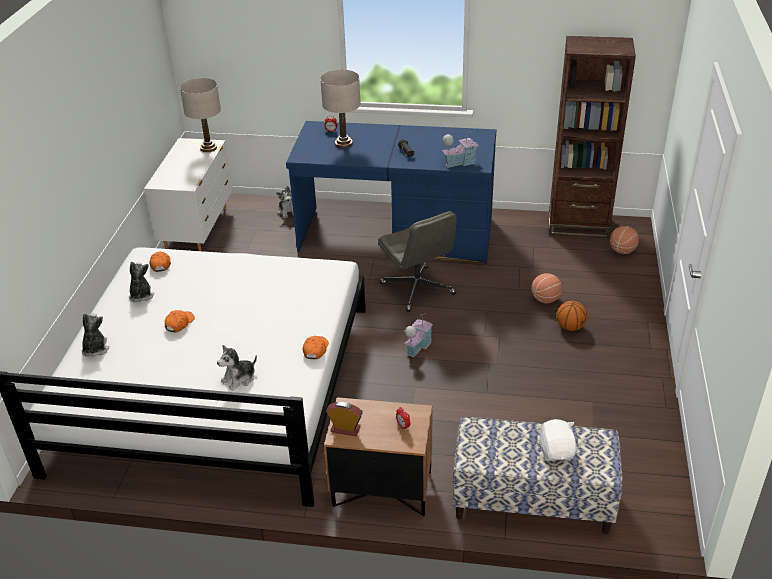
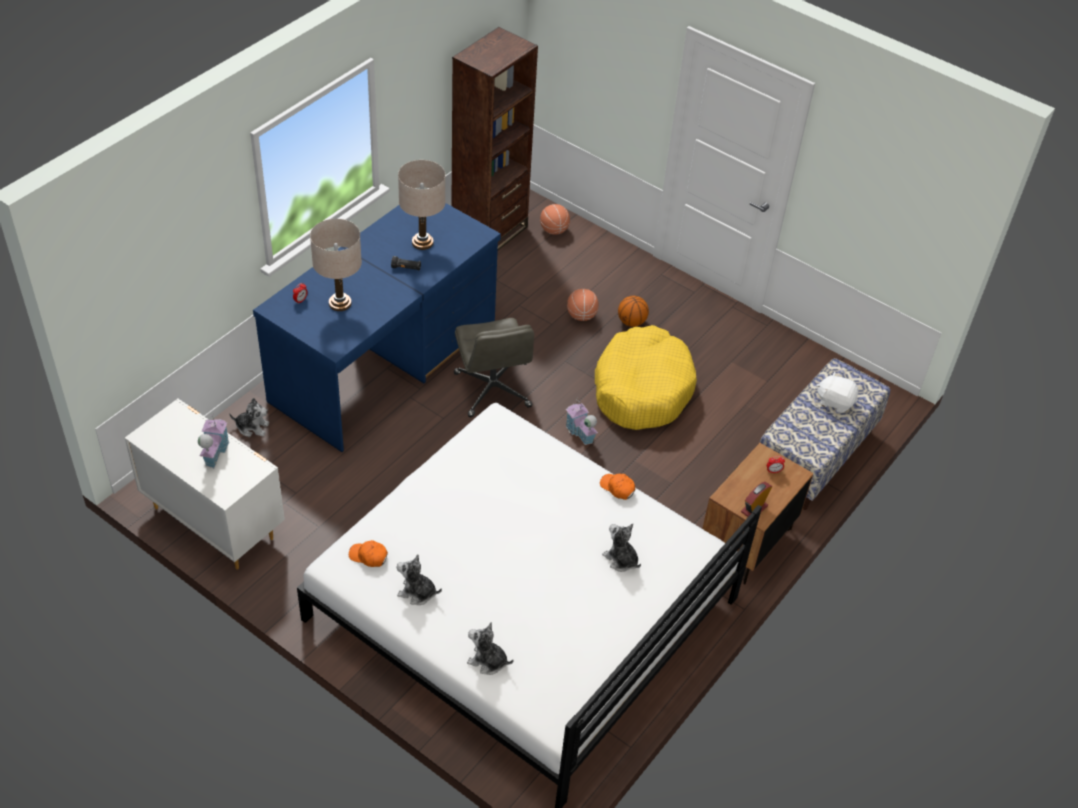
camera: 65 degrees left, 10 degrees up
(179, 323) = (497, 576): orange cap -> none
(208, 148) = (183, 419): beige table lamp -> beige table lamp (422, 242)
(239, 379) = (621, 560): plush toy -> plush toy turned 150 degrees clockwise
(418, 289) = (493, 390): grey office chair -> grey office chair turned 75 degrees clockwise
(459, 162) = (461, 243): toy house -> toy house (214, 452)
(500, 361) = (642, 389): none -> yellow dog bed

